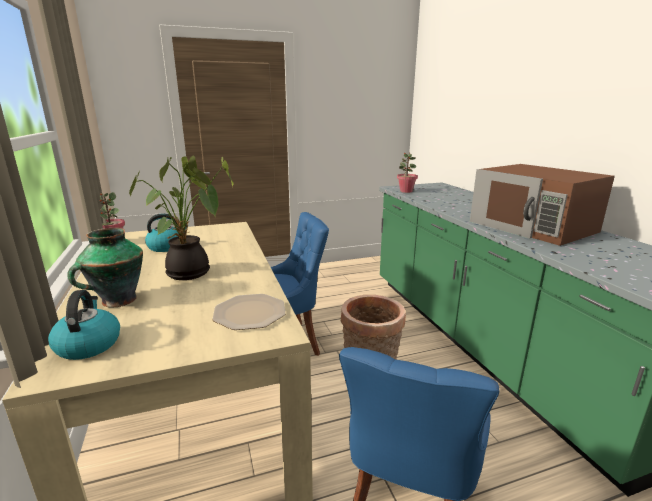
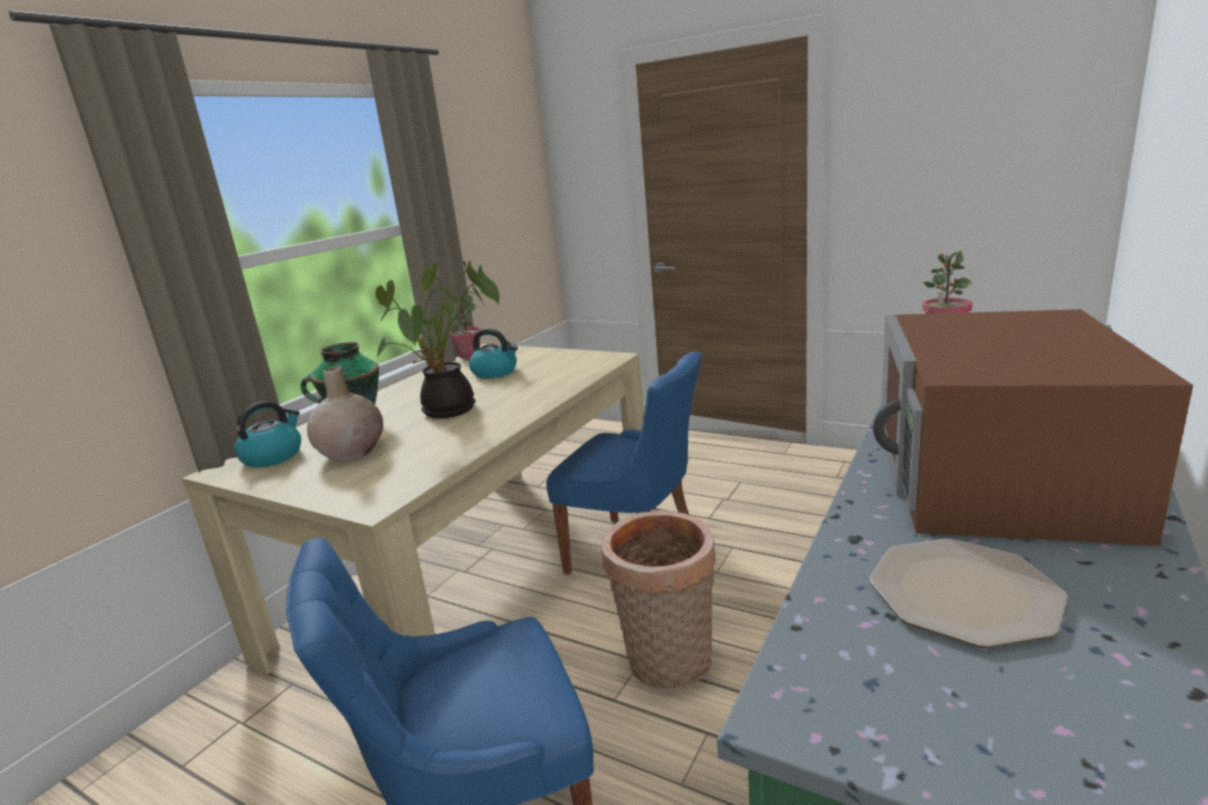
camera: 50 degrees right, 0 degrees up
(171, 316) = (352, 452): none -> beige vase
(249, 313) = (398, 474): plate -> plate (963, 594)

